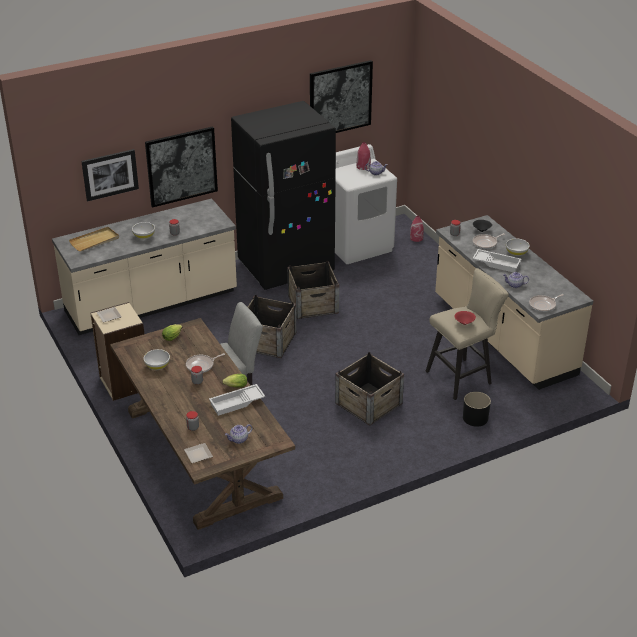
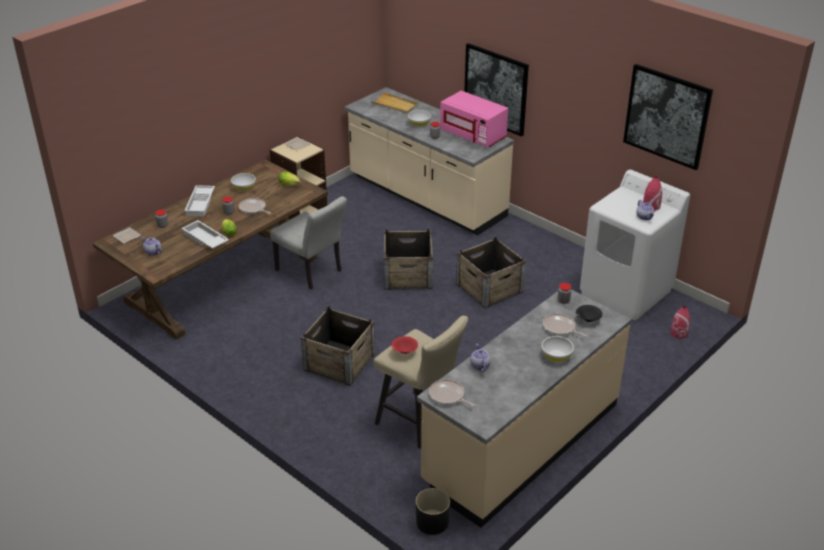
camera: 70 degrees right, 0 degrees up
(110, 174) = (437, 57): picture -> none
(188, 214) = (473, 135): none -> pink microwave
(286, 267) = (542, 256): black fridge -> none
(475, 418) = (349, 446): black planter -> black planter (432, 522)
(497, 263) = (520, 344): white tray -> white tray (201, 204)

